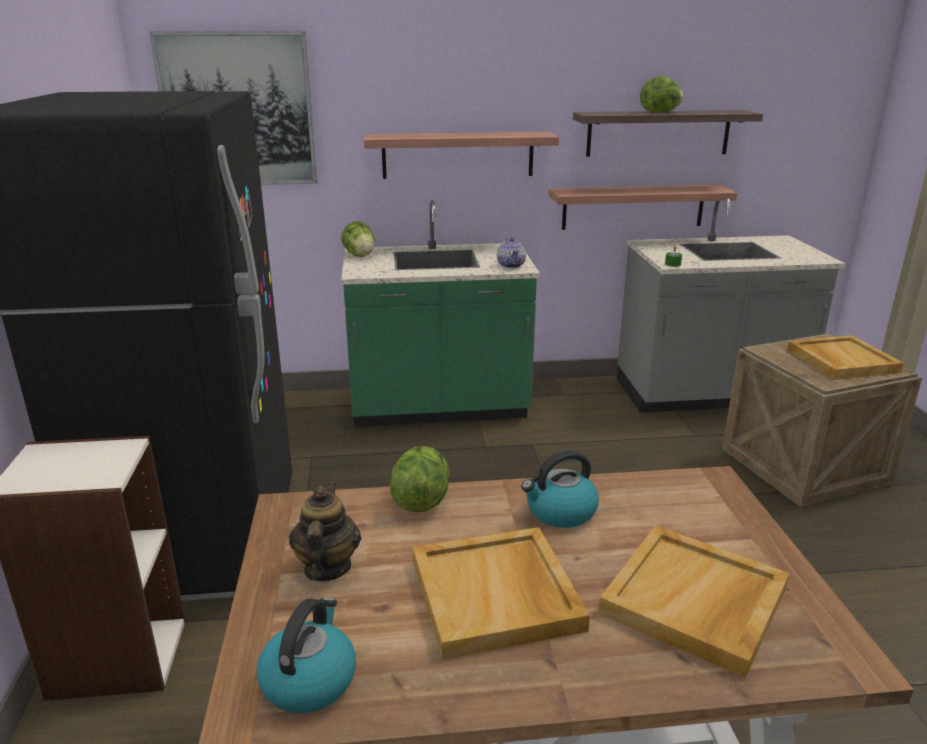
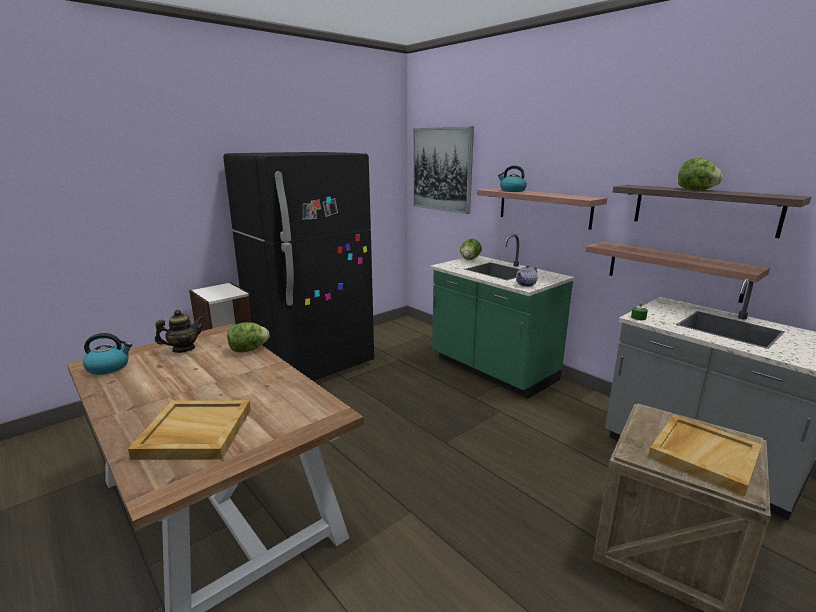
camera: 55 degrees right, 5 degrees down
(497, 595) = (178, 384): beige tray -> none
(560, 512) = (262, 380): kettle -> kettle (512, 191)

